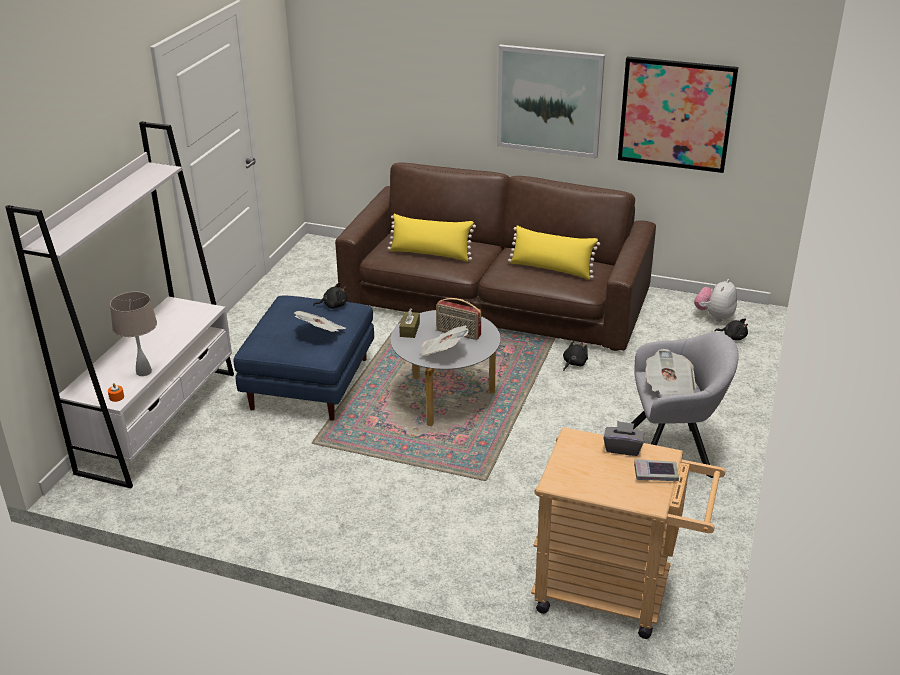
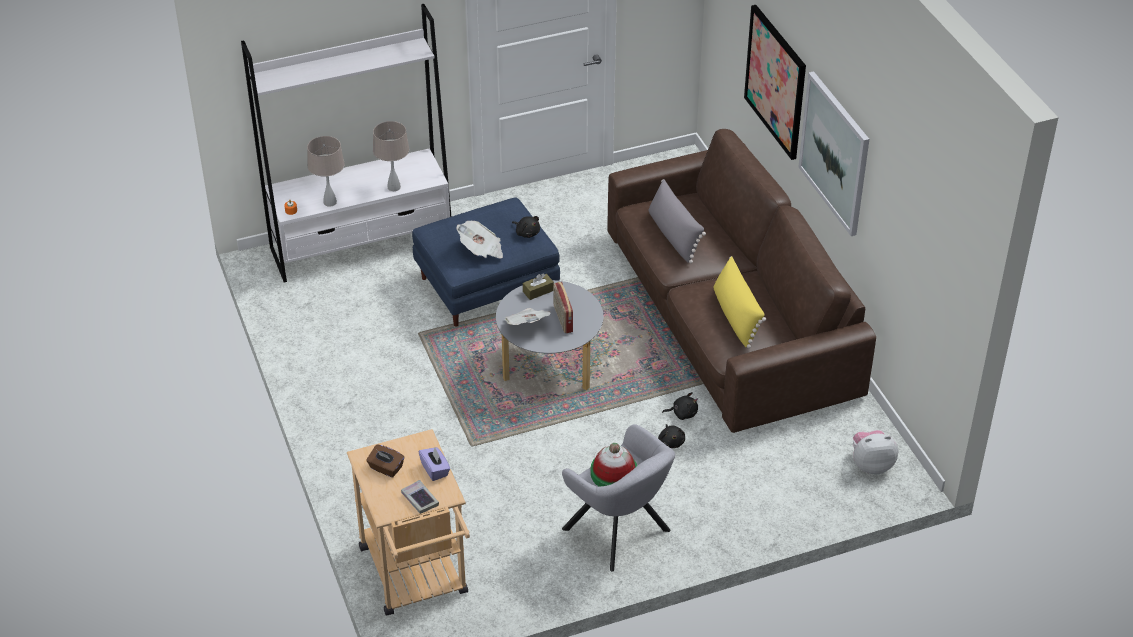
camera: 50 degrees right, 10 degrees up
(184, 332) = (394, 187): none -> beige table lamp
(430, 254) = (674, 235): yellow pillow -> grey pillow
(589, 476) = (386, 468): none -> brown tissue box
(622, 448) = (435, 470): grey tissue box -> purple tissue box
(669, 389) = (613, 473): newspaper -> hat
(676, 114) = (903, 239): picture -> picture (776, 81)
(733, 337) = (848, 493): black plush toy -> black plush toy (671, 442)

